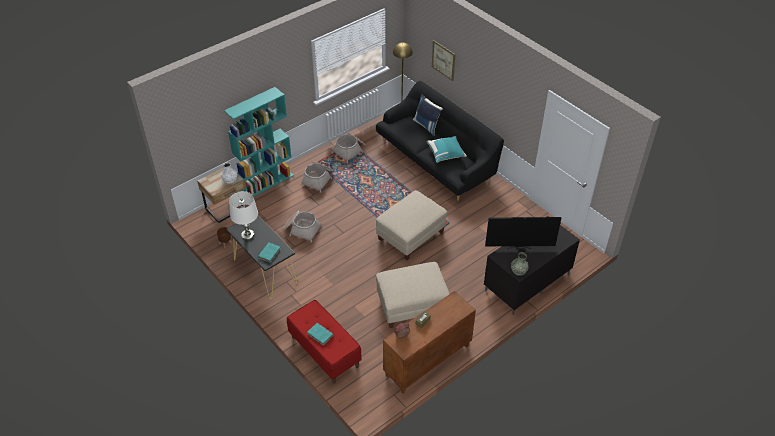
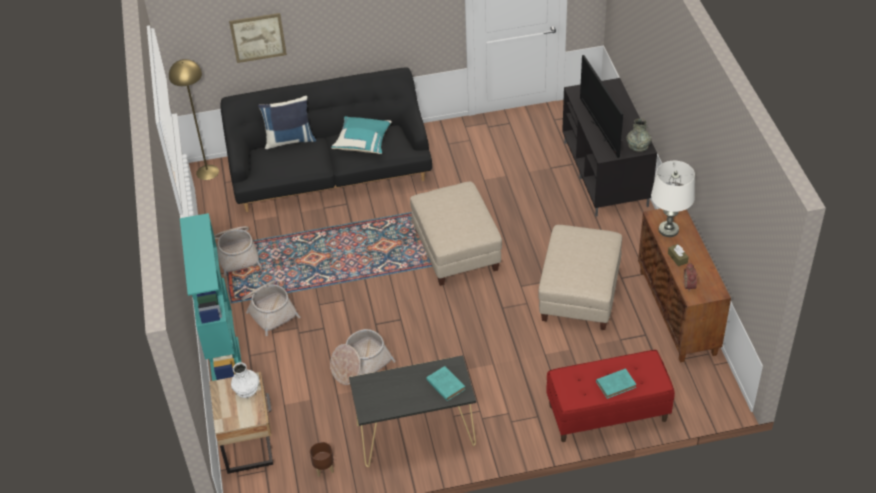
camera: 60 degrees left, 0 degrees up
(247, 235) = (391, 400): white table lamp -> white table lamp (668, 230)
(519, 247) = (600, 130): television -> television turned 135 degrees clockwise

